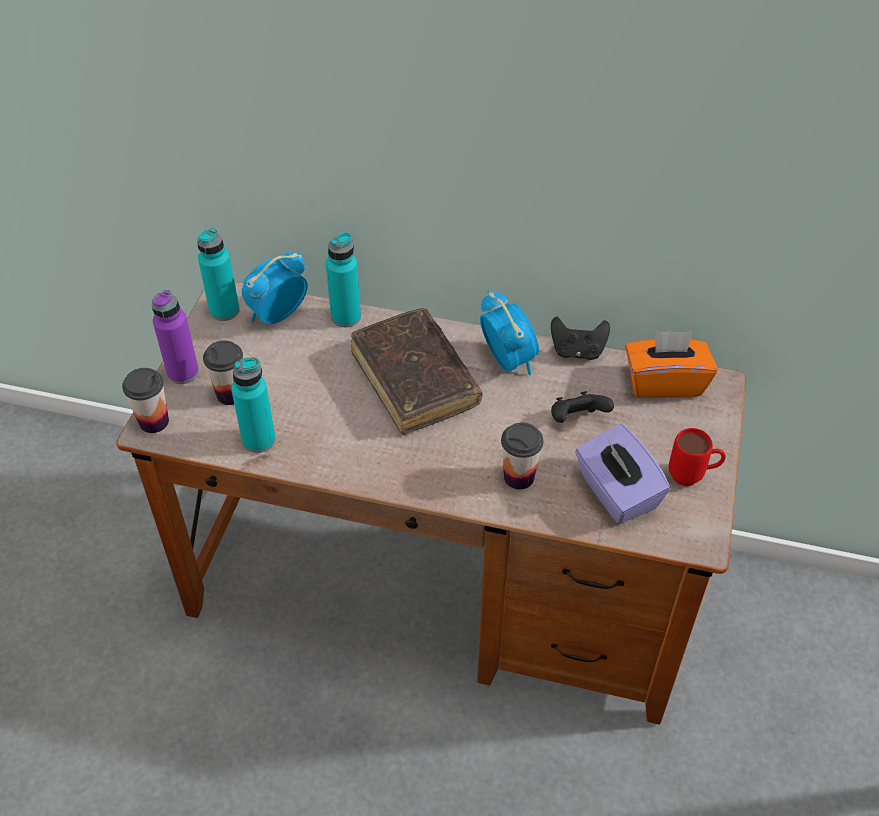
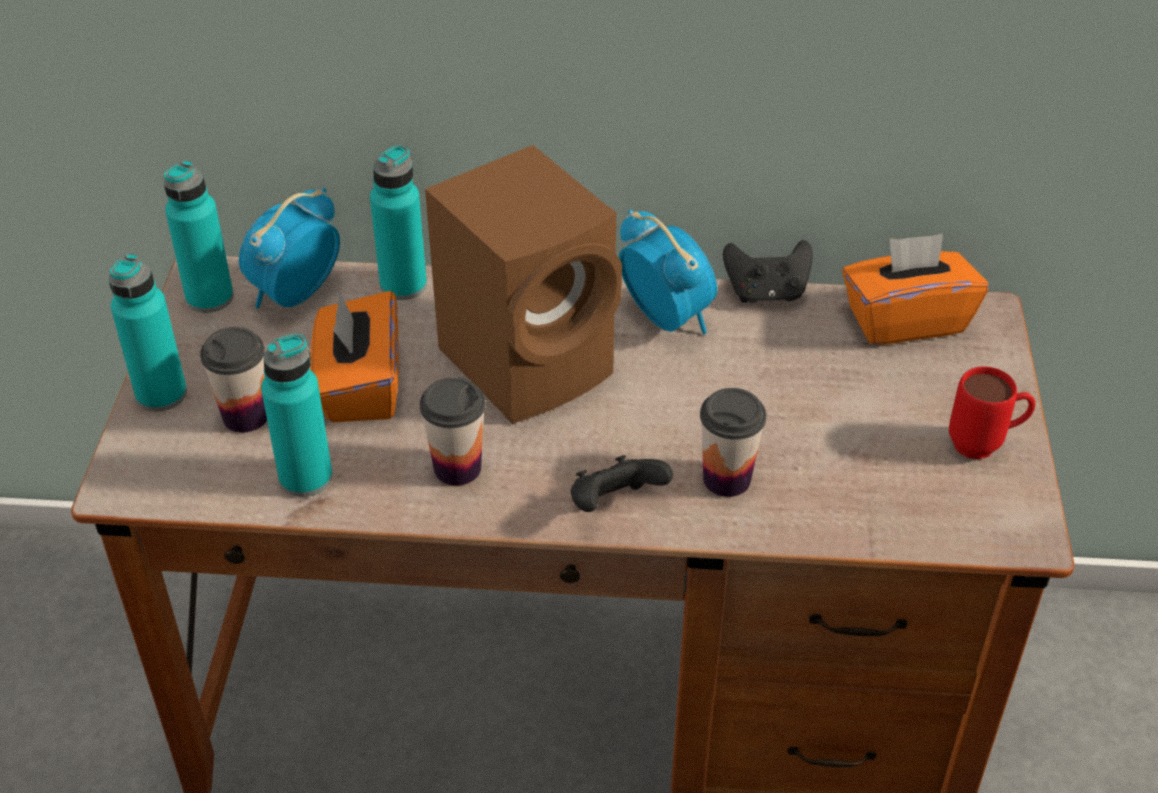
camera: 10 degrees left, 5 degrees down
(154, 422) = (128, 472): cup -> cup (457, 468)
(183, 373) = (161, 394): purple bottle -> turquoise bottle
(304, 383) = (360, 387): none -> orange tissue box
(415, 380) = (531, 361): brown book -> brown speaker
(577, 420) = (792, 387): black game controller -> black game controller (615, 505)
(616, 493) = (879, 482): purple tissue box -> none

